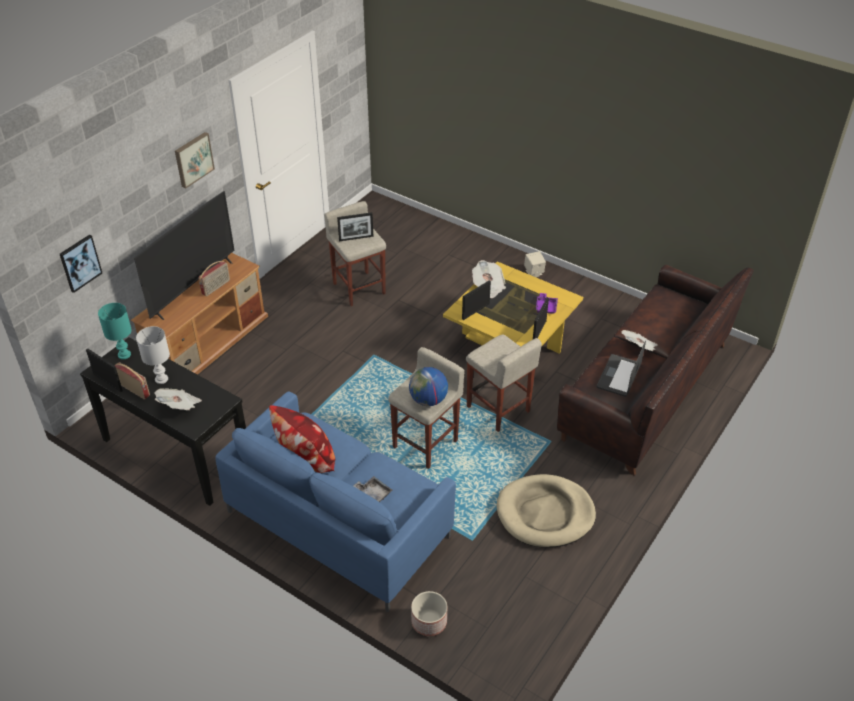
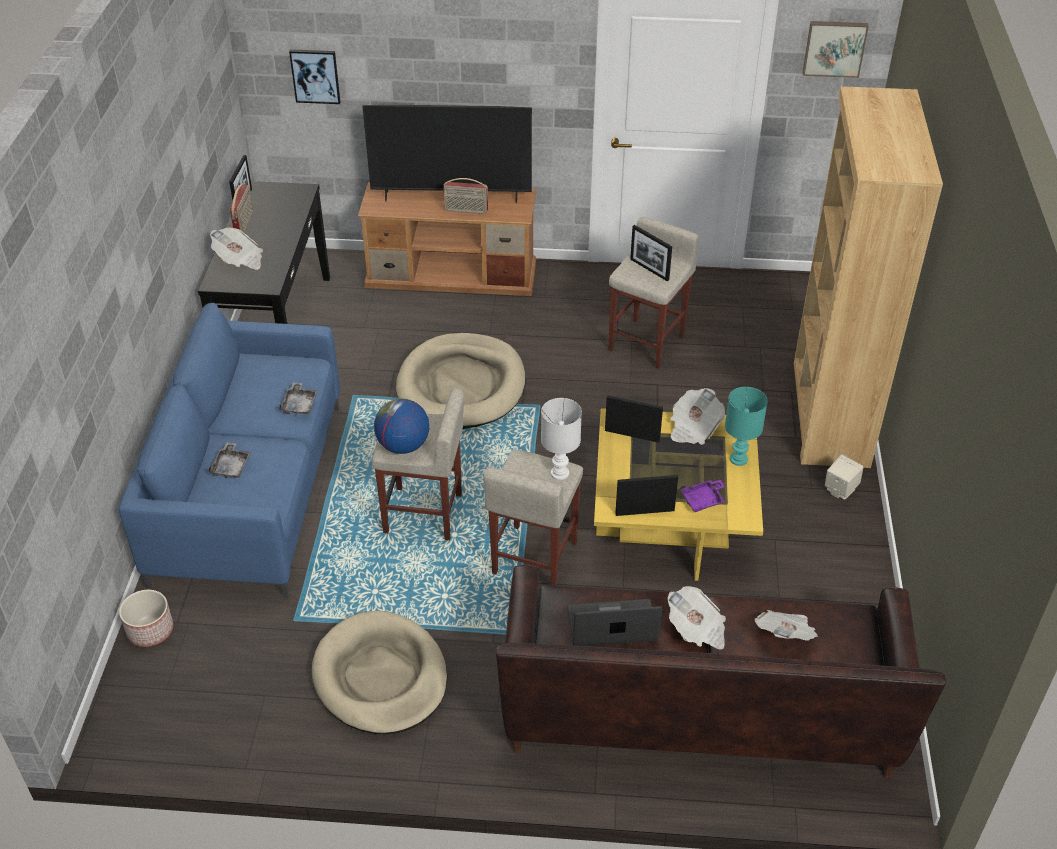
camera: 60 degrees right, 0 degrees up
(124, 355) = (289, 194): turquoise table lamp -> turquoise table lamp (738, 460)
(161, 379) = (271, 231): white table lamp -> white table lamp (559, 473)
(193, 159) = (511, 47): picture -> picture (834, 48)
(305, 459) = (252, 392): pillow -> none
(324, 382) = (461, 386): none -> beige dog bed
(339, 439) = (300, 404): none -> grey tray
(476, 249) = (829, 413): none -> brown bookcase
(662, 319) = (785, 635): none -> newspaper

